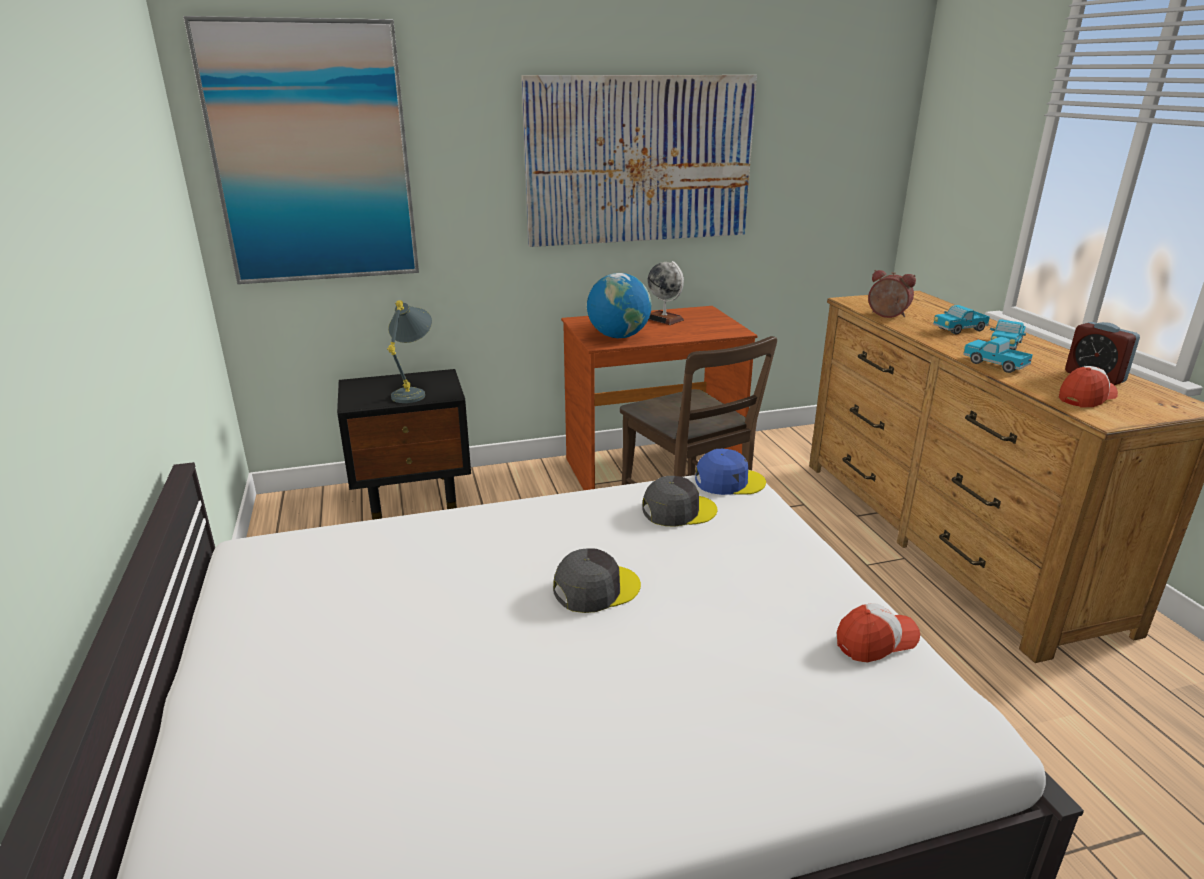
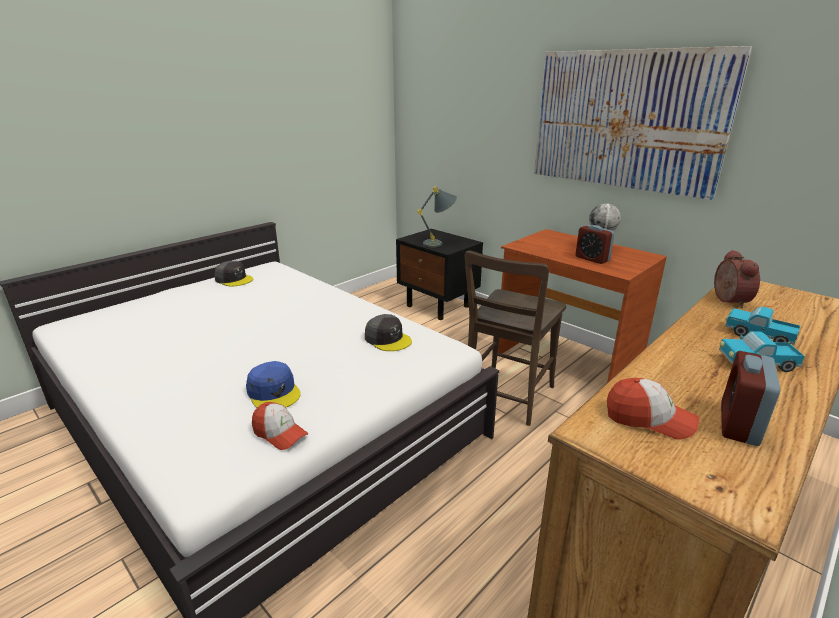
camera: 60 degrees right, 0 degrees up
(312, 155) = (438, 100): picture -> none
(595, 589) = (284, 337): grey cap -> grey cap (234, 279)
(619, 336) = (539, 246): globe -> none
(686, 329) = (592, 259): none -> alarm clock
(728, 481) = (444, 346): blue cap -> blue cap (274, 392)
(994, 364) = (670, 361): toy truck -> none

